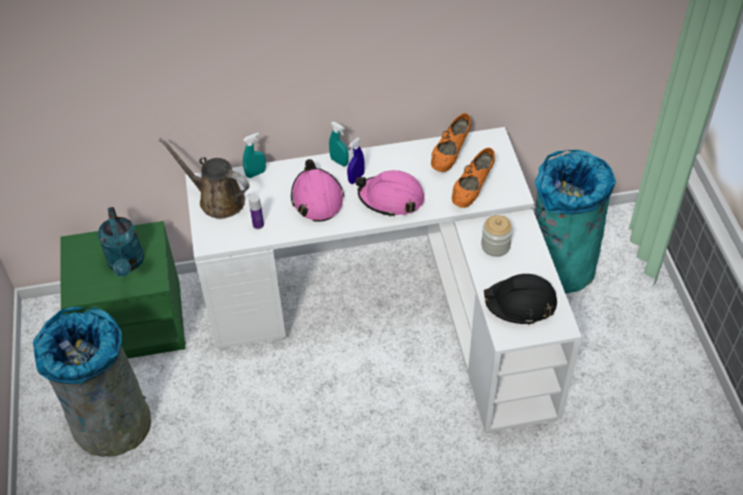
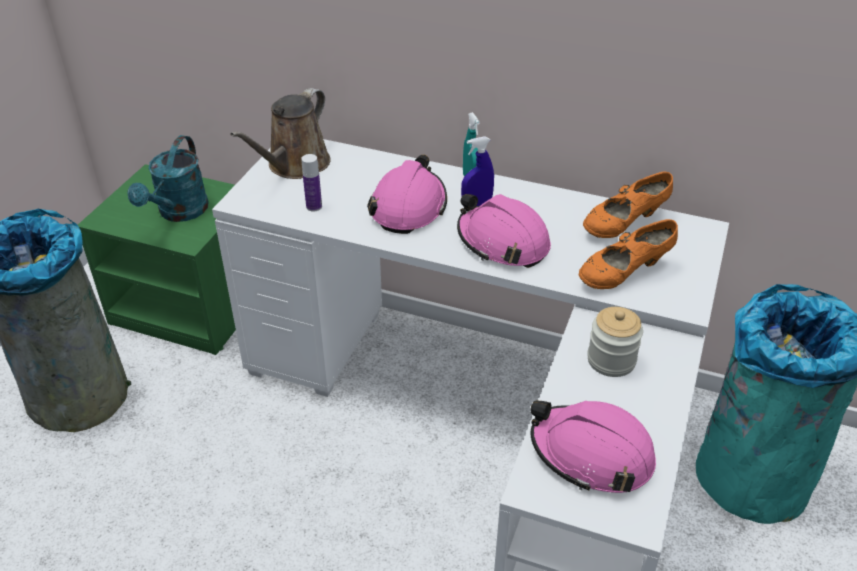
camera: 30 degrees right, 10 degrees down
(217, 199) = (295, 165): brown watering can -> brown watering can turned 120 degrees counterclockwise
(256, 173) = (362, 157): turquoise spray bottle -> none
(520, 304) = (591, 454): black hard hat -> pink hard hat

